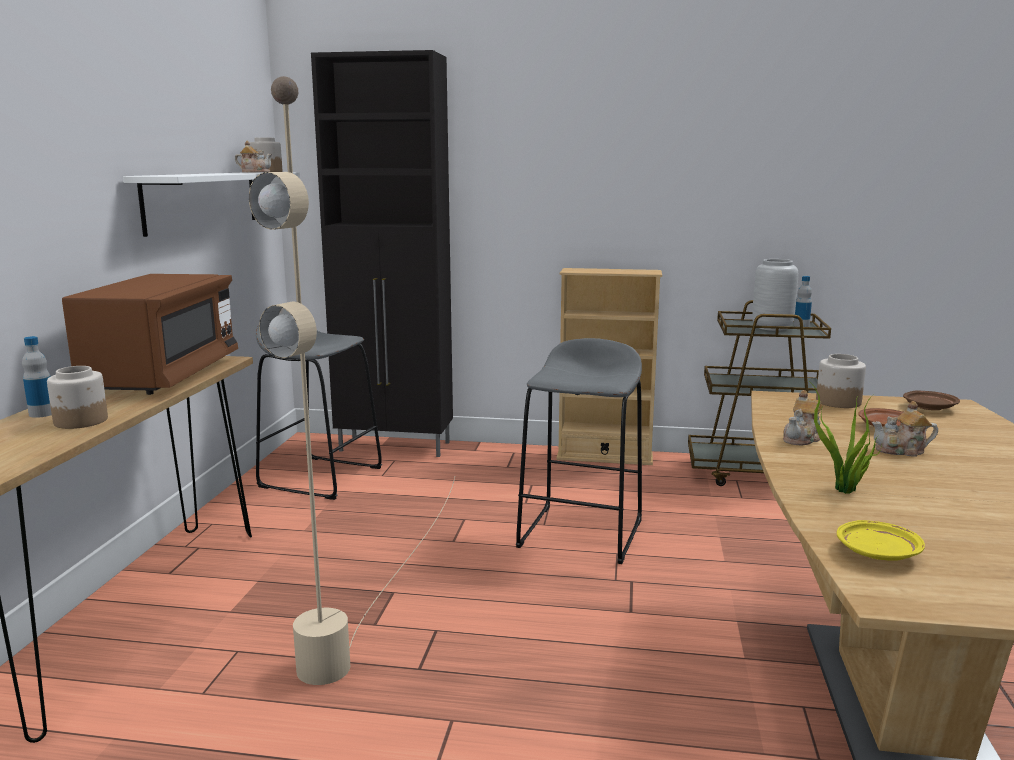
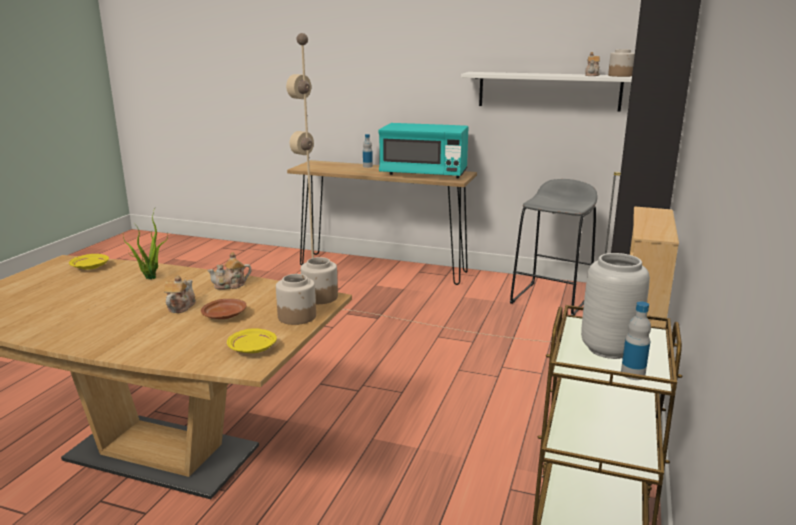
camera: 100 degrees right, 5 degrees up
(81, 421) = (353, 170): jar -> jar (319, 297)
(164, 376) = (423, 174): brown microwave -> turquoise microwave
(581, 533) = (439, 382): grey stool -> none
(802, 439) = (231, 285): teapot -> teapot turned 75 degrees counterclockwise
(929, 408) = (252, 349): brown plate -> yellow plate

